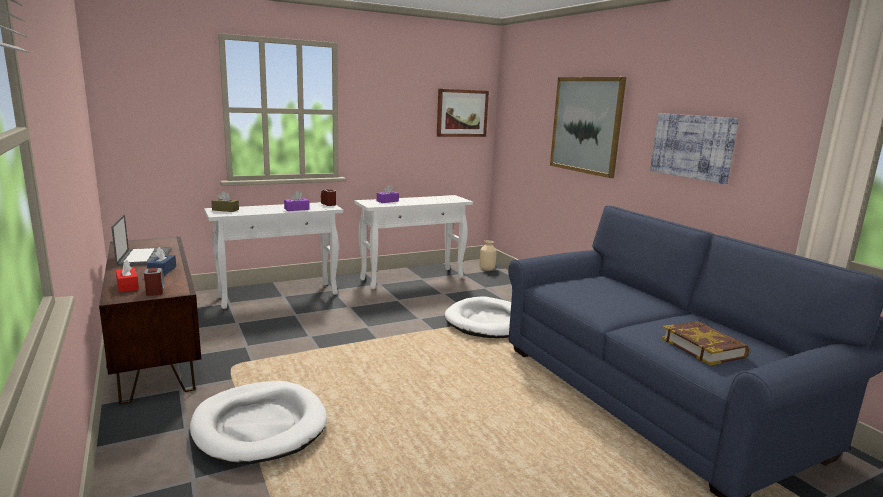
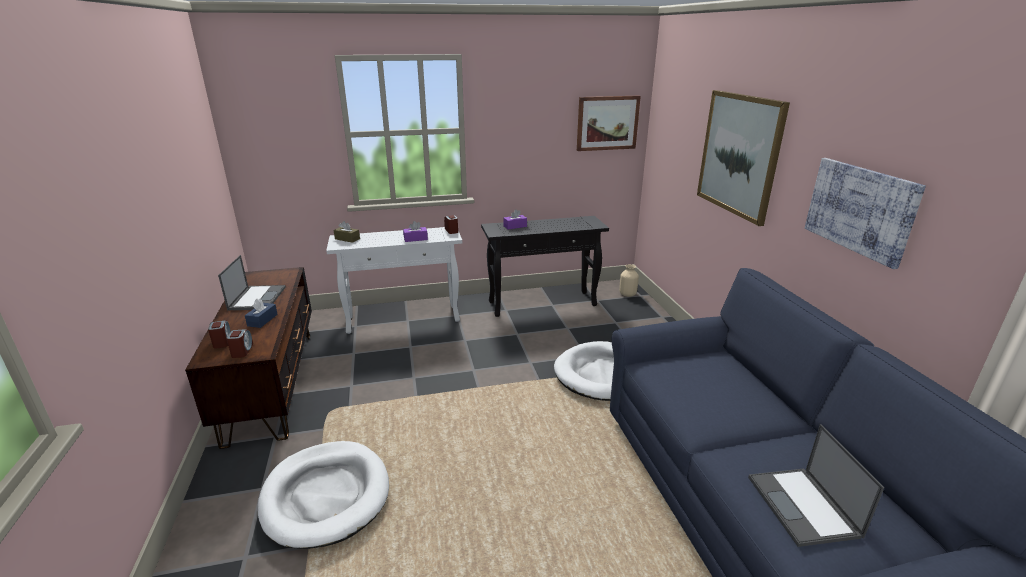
camera: 15 degrees right, 10 degrees up
(127, 286) = (222, 341): red tissue box -> alarm clock
(413, 278) = (543, 303): white console table -> black console table
(703, 347) = (804, 507): book -> laptop

